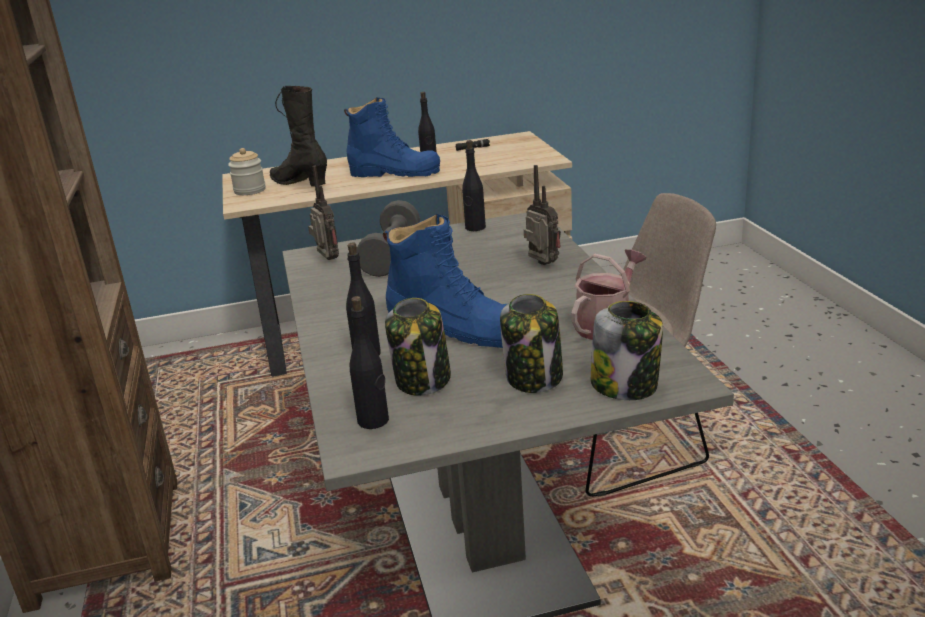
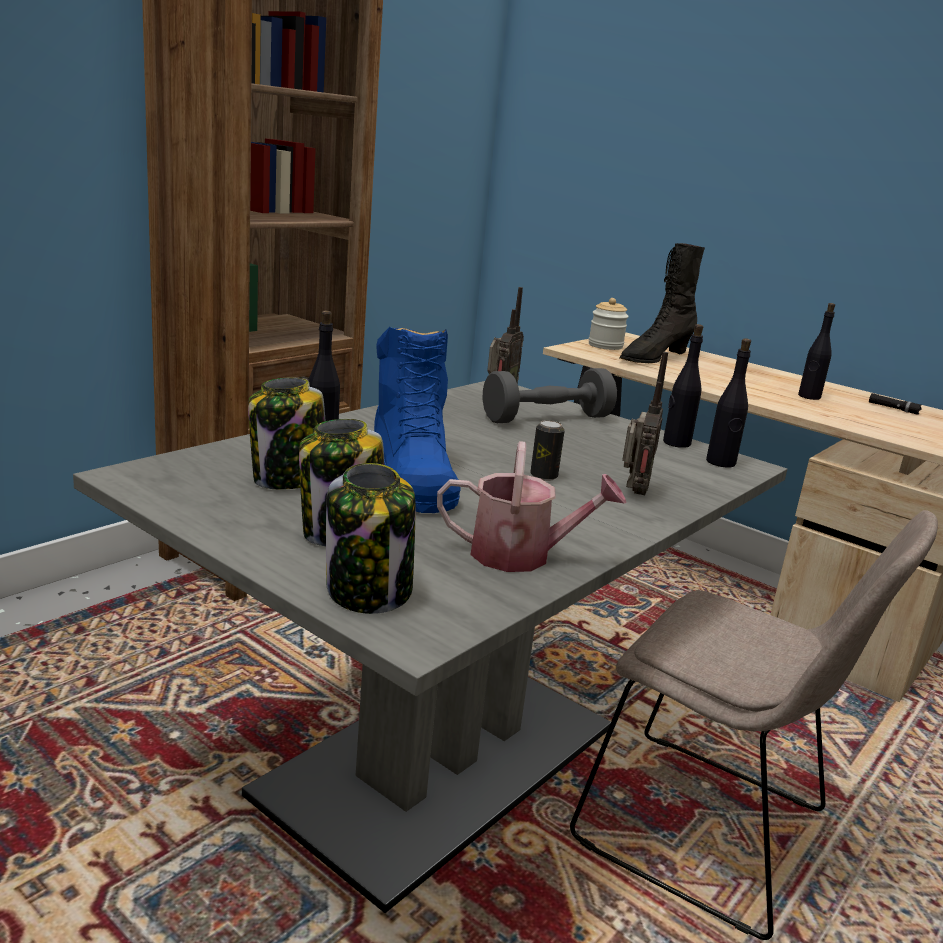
camera: 50 degrees right, 5 degrees down
(300, 183) = (653, 358): black boot -> black boot turned 135 degrees counterclockwise
(373, 421) = (190, 473): black bottle -> black bottle (721, 462)
(395, 173) = (753, 387): blue boot -> none
(494, 285) = (543, 476): none -> can

